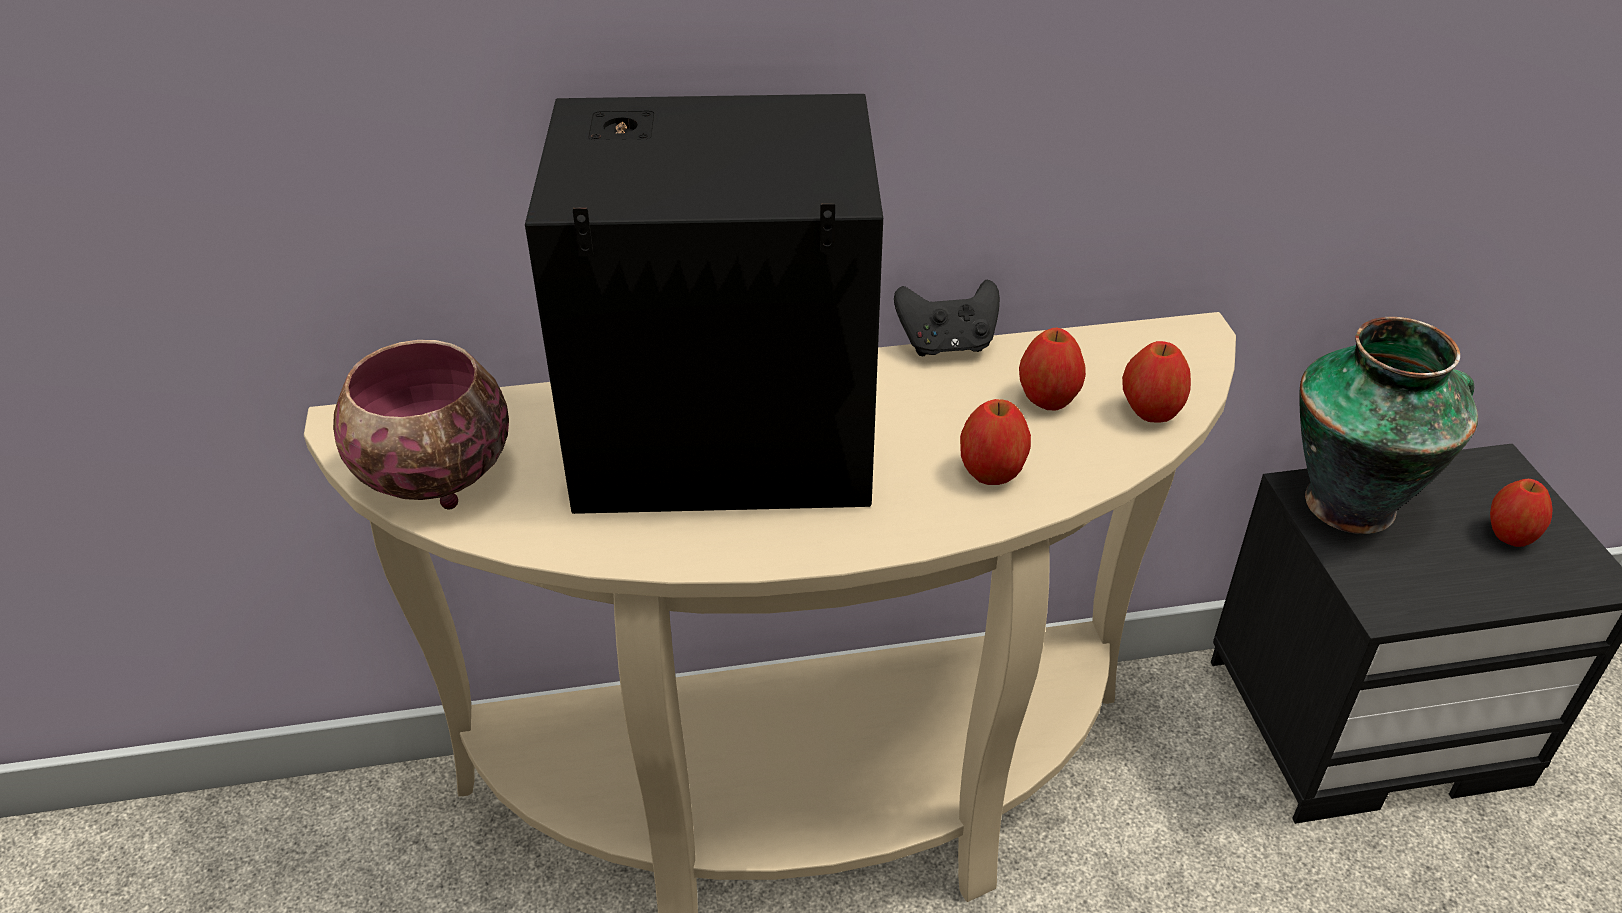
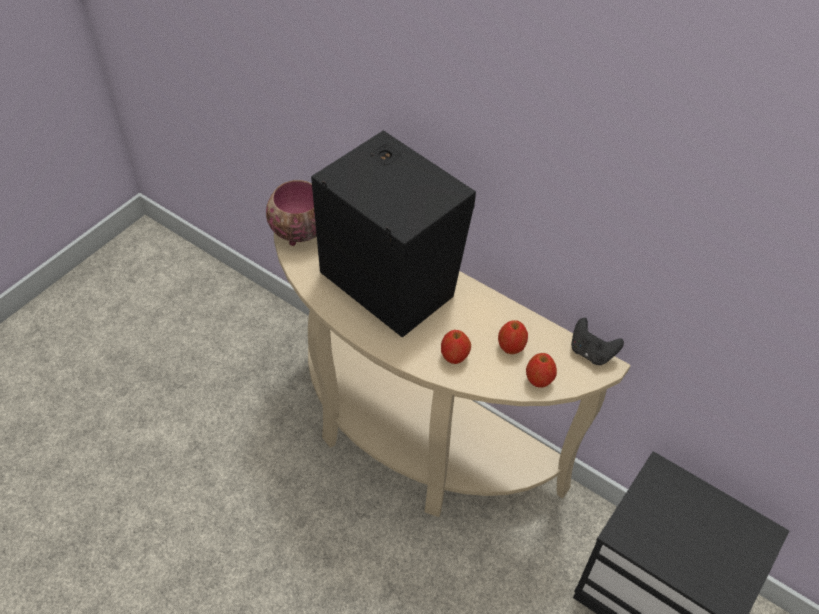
camera: 45 degrees right, 10 degrees up
(947, 345) = (507, 301): black game controller -> black game controller (591, 352)
(1354, 503) = (672, 491): vase -> none
(1509, 535) = (719, 558): apple -> none

